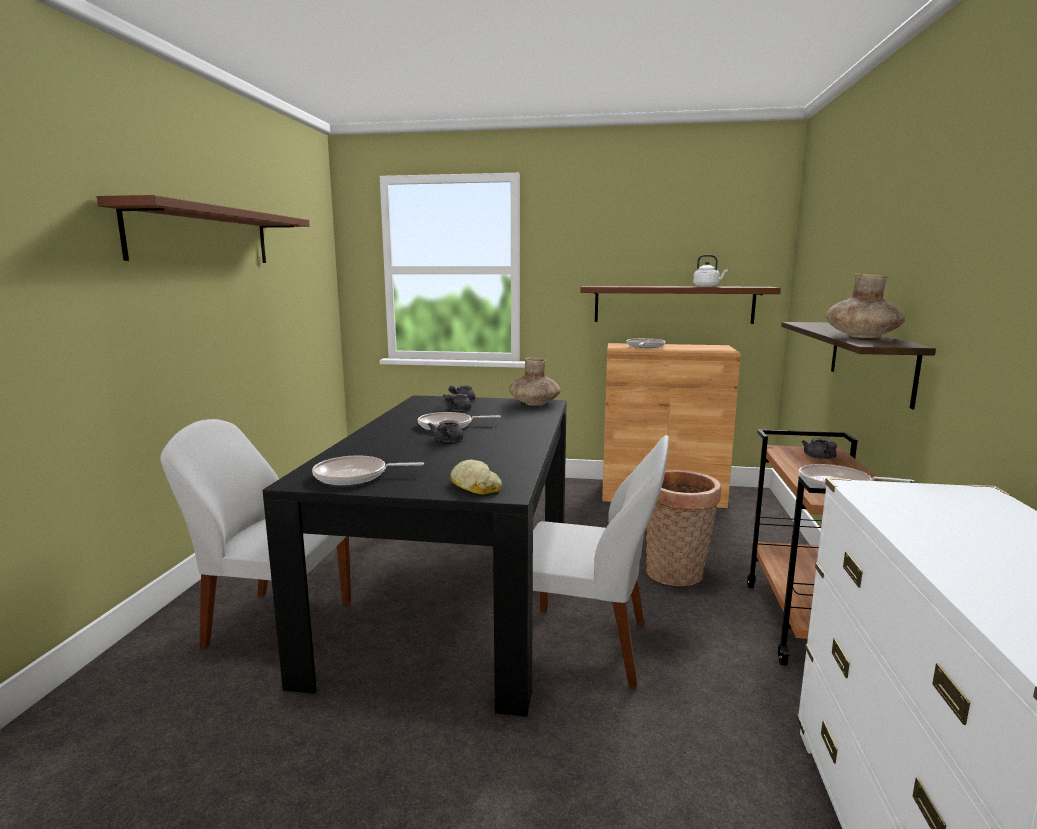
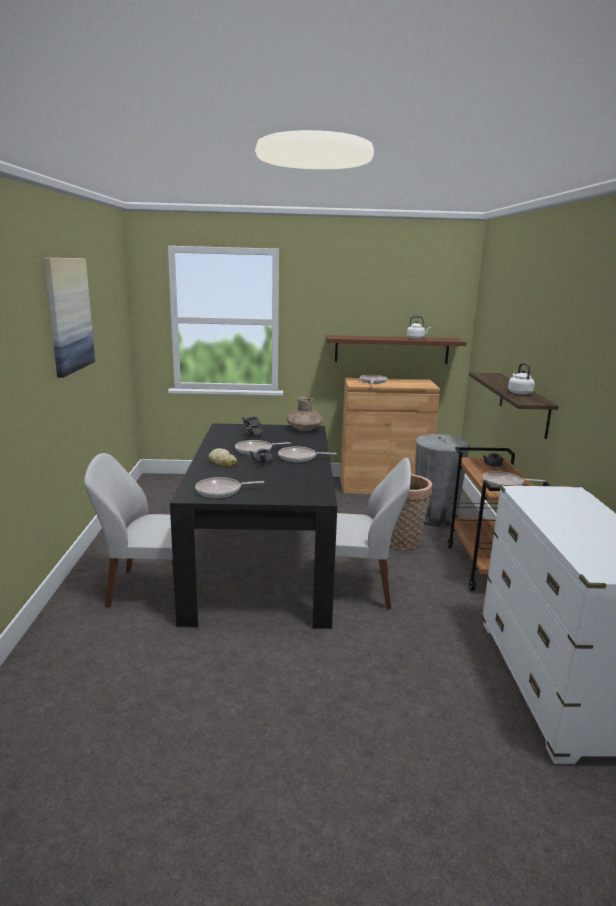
camera: 10 degrees left, 5 degrees up
(203, 236) = (68, 315): brown shelf -> picture
(475, 485) = (300, 494): bread -> bread (222, 462)
(506, 436) = (299, 457): none -> frying pan
(732, 540) = (435, 517): none -> grey trash can
(862, 336) = (519, 393): brown vase -> white kettle

